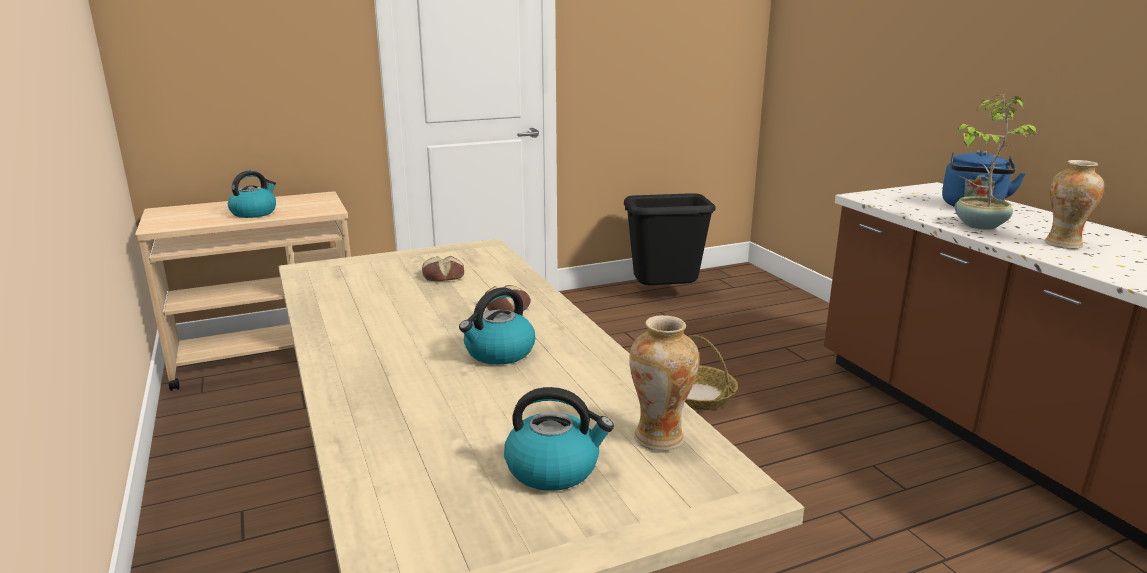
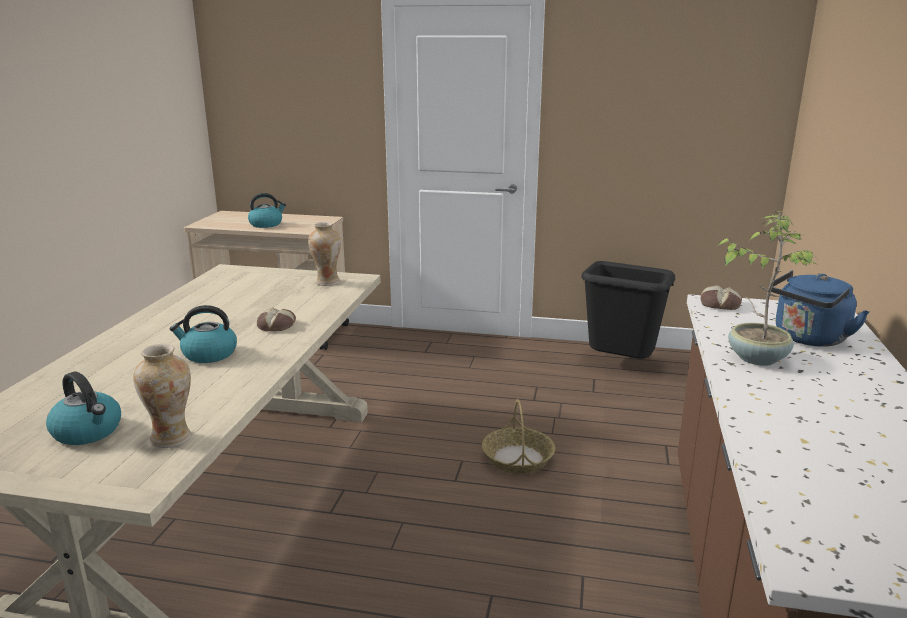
camera: 35 degrees right, 0 degrees up
(443, 276) = (287, 294): bread -> bread (719, 304)
(1063, 244) = (800, 401): vase -> vase (327, 282)

